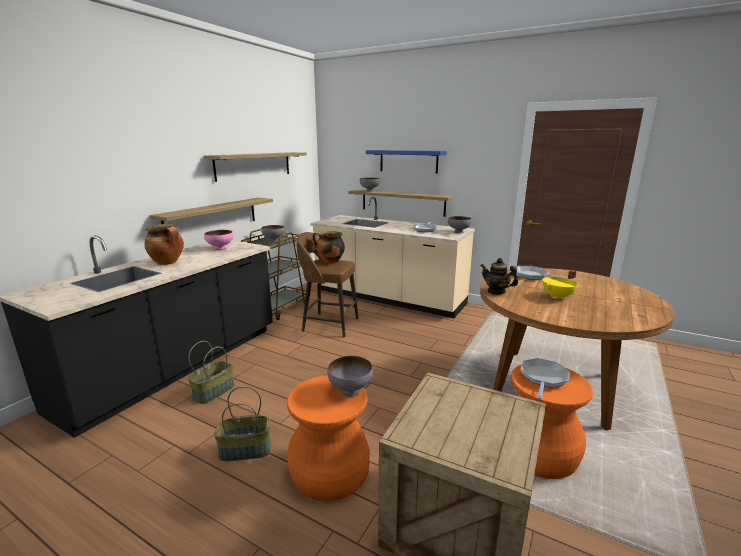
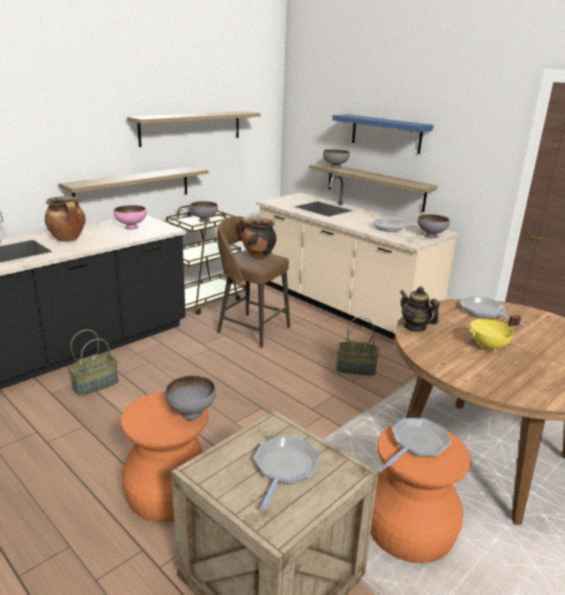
camera: 15 degrees right, 5 degrees up
(245, 451) = (98, 452): basket -> basket (355, 369)
(473, 416) = (284, 468): none -> frying pan

